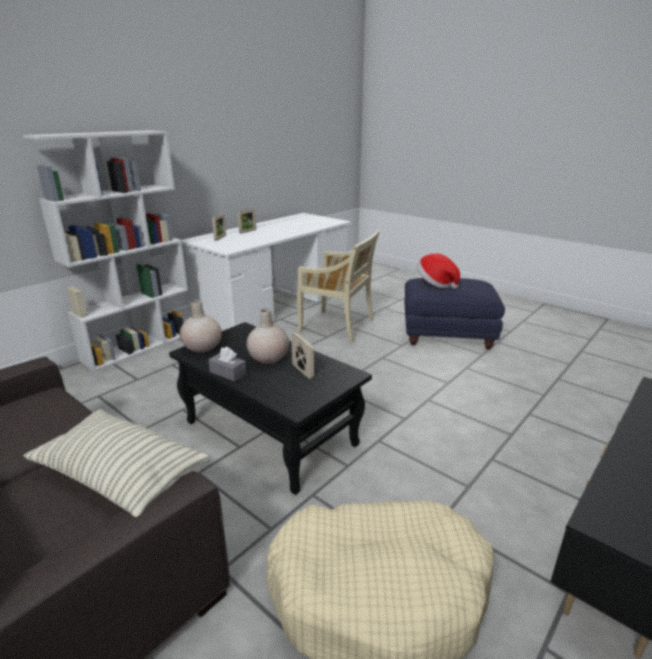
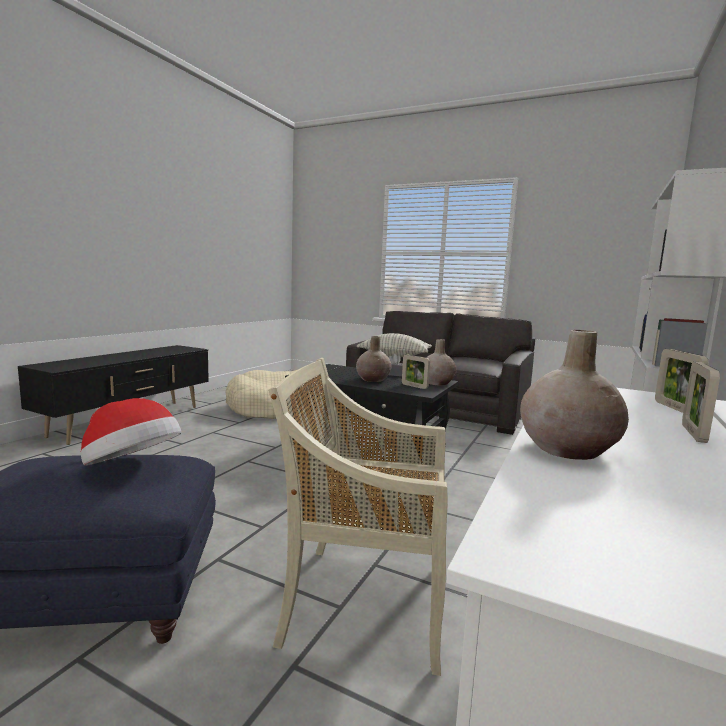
camera: 165 degrees right, 15 degrees down
(298, 230) = (568, 449): none -> beige vase
(302, 371) = (339, 375): picture frame -> picture frame (414, 386)

